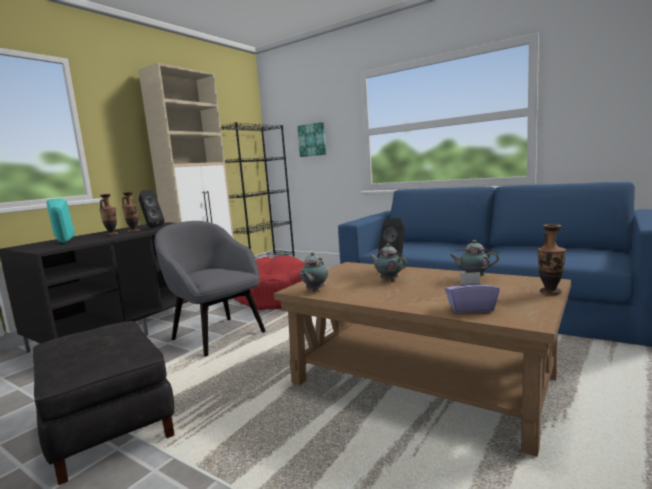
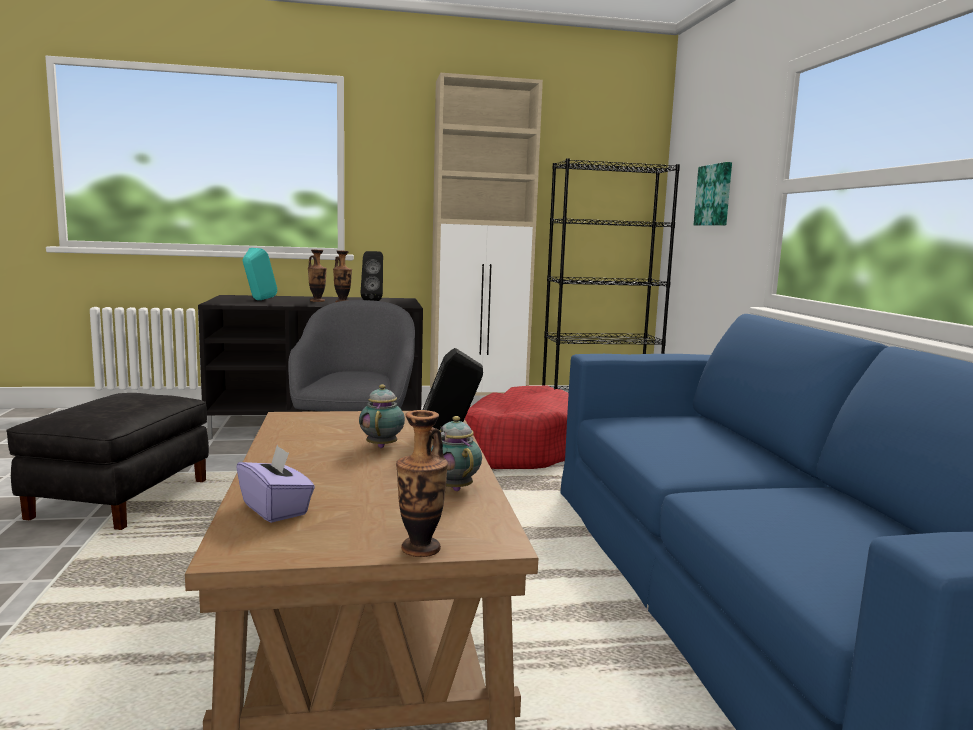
camera: 45 degrees right, 0 degrees up
(314, 290) = (293, 424): teapot -> none

